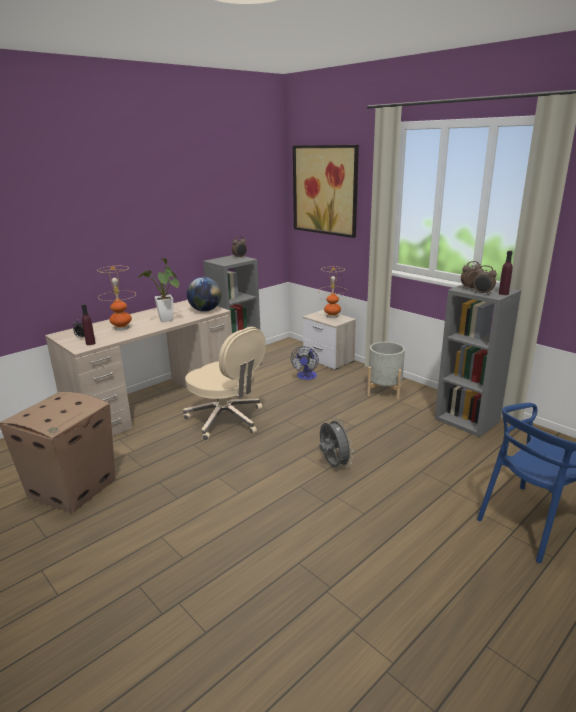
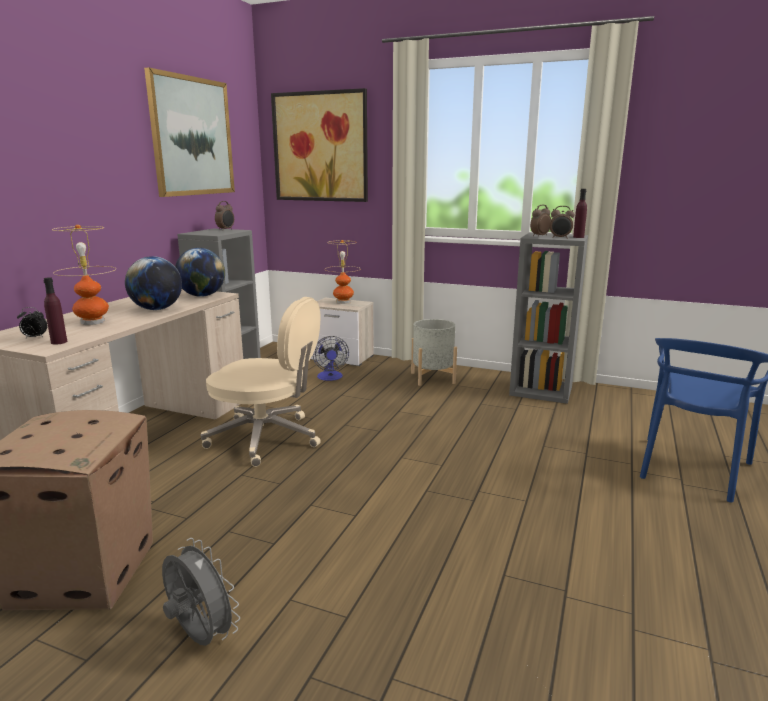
camera: 25 degrees left, 5 degrees down
(166, 320) = (157, 309): potted plant -> globe
(220, 188) = (192, 137): none -> picture
(333, 465) = (445, 459): grey fan -> grey fan (200, 637)

